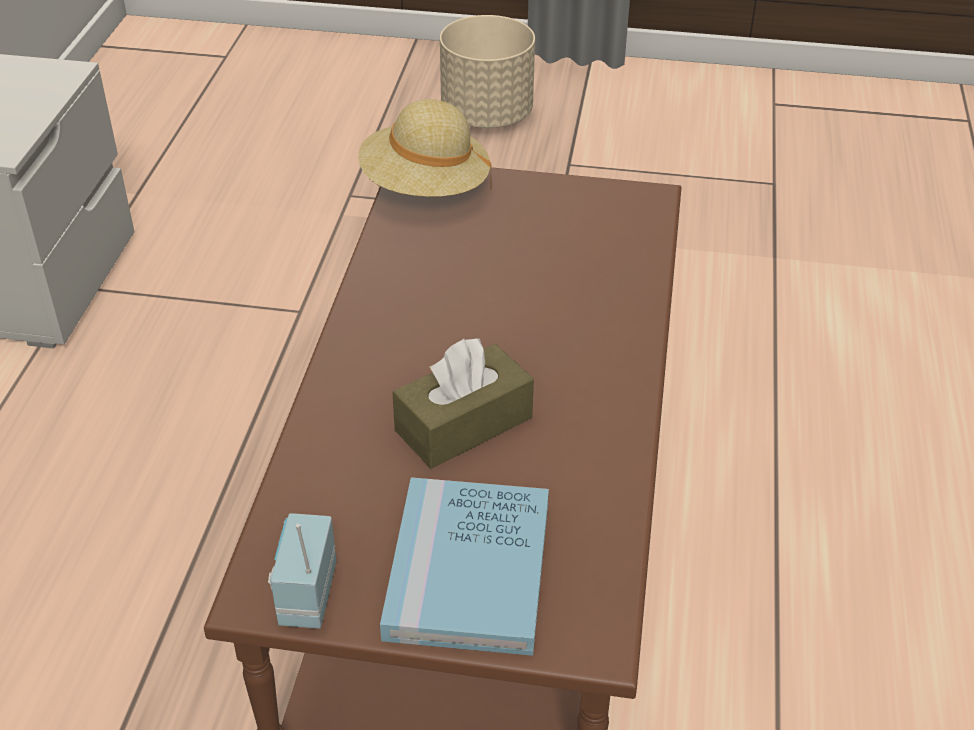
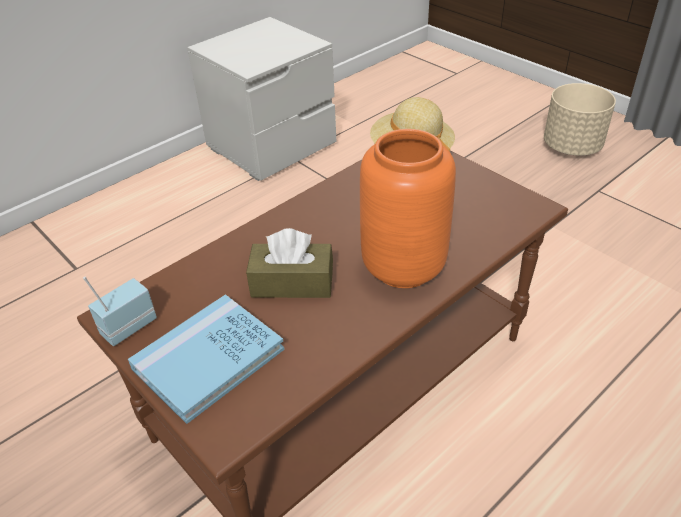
camera: 40 degrees right, 0 degrees up
(576, 337) = (403, 266): none -> orange vase

